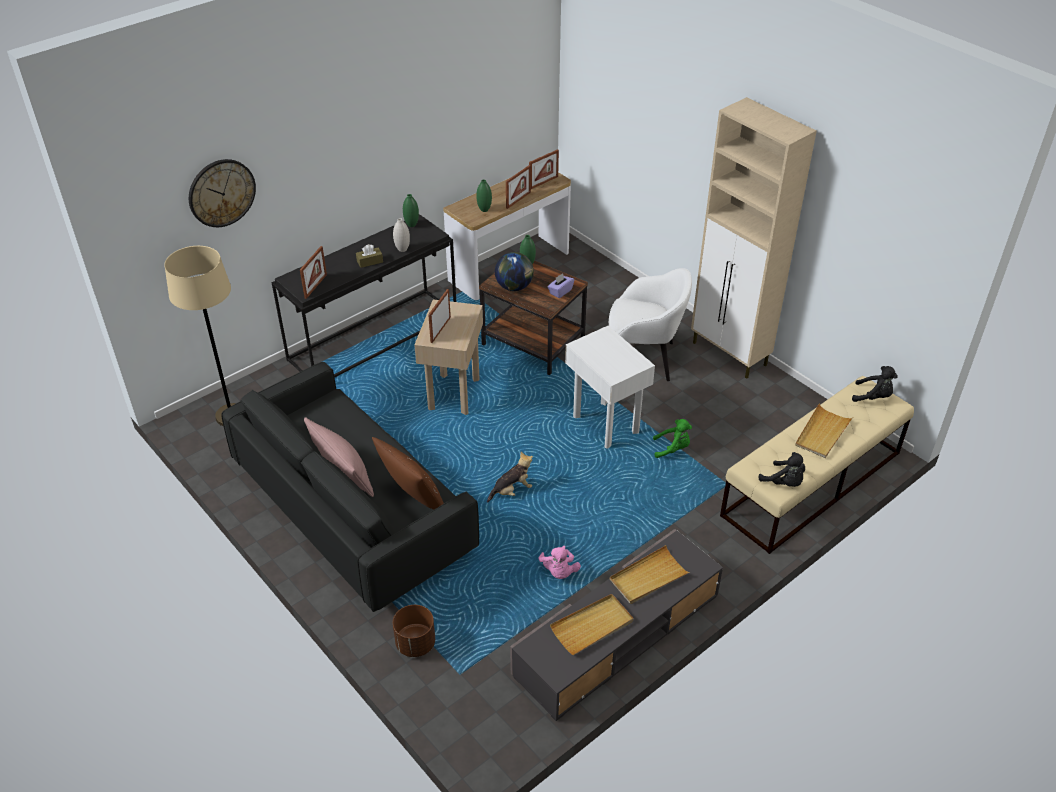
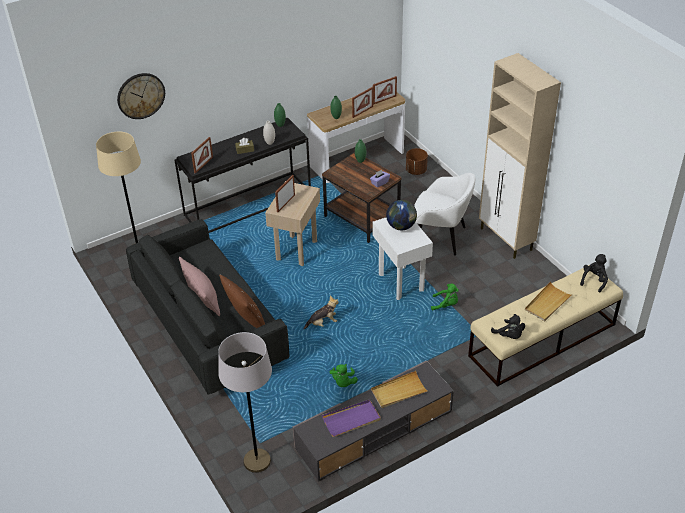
camera: 10 degrees right, 0 degrees up
(415, 643) = (234, 419): brown planter -> brown planter (416, 171)
(461, 702) = (257, 461): none -> grey floor lamp
(514, 287) = (347, 176): globe -> globe (401, 226)
(559, 572) = (343, 382): pink plush toy -> green plush toy
(592, 626) = (351, 419): beige tray -> purple tray
(873, 397) = (594, 280): black plush toy -> black plush toy turned 90 degrees counterclockwise

